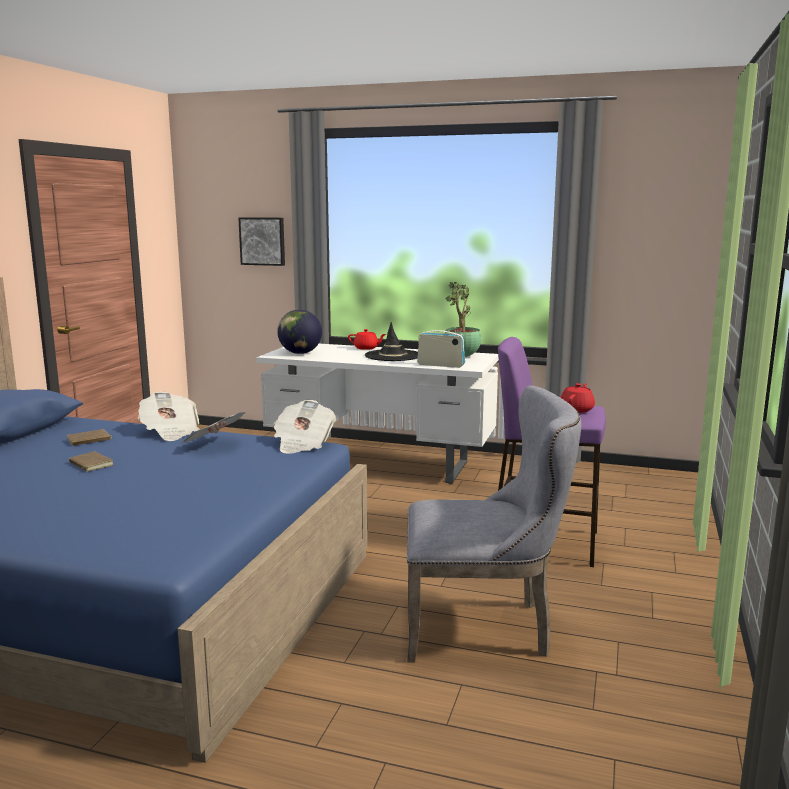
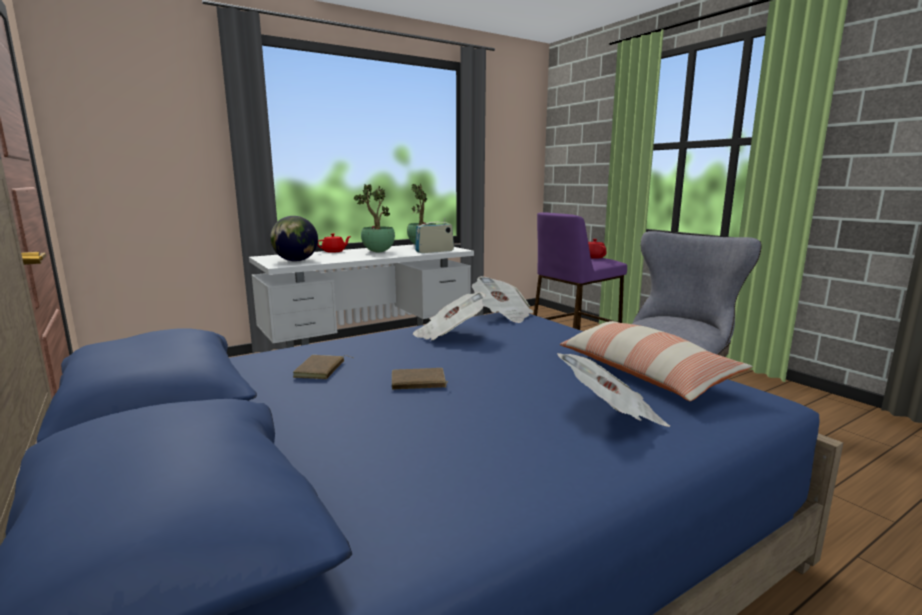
camera: 50 degrees left, 0 degrees up
(170, 432) = (372, 339): newspaper -> newspaper (611, 415)
(186, 514) = (643, 374): none -> pillow
(263, 241) = (181, 150): picture -> none
(393, 356) = (377, 252): black hat -> potted plant

